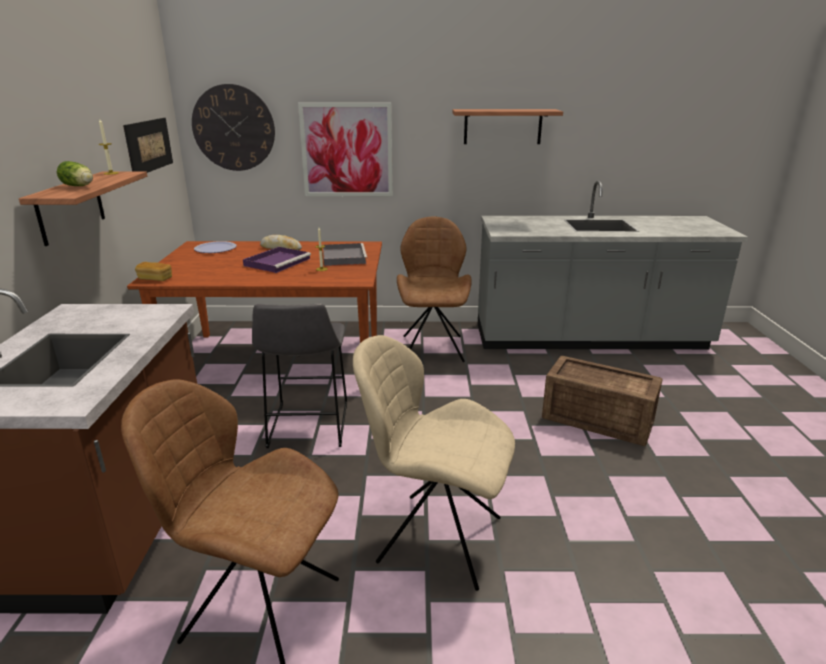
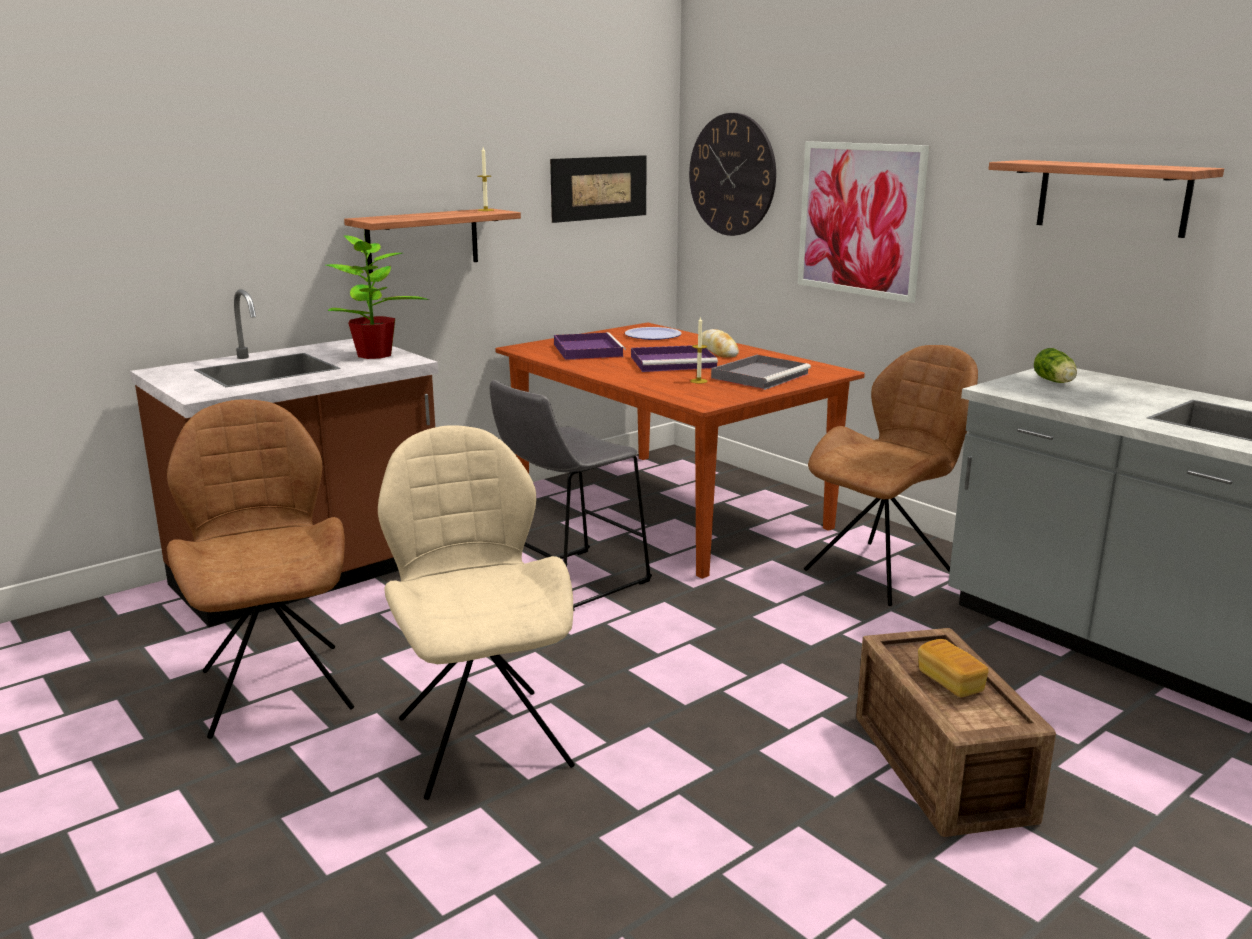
camera: 50 degrees right, 5 degrees down
(79, 186) = (413, 216): lettuce -> lettuce (1055, 382)
(125, 315) = (375, 355): none -> potted plant
(155, 279) = (528, 348): bread -> bread (950, 682)
(201, 269) = (587, 350): none -> purple tray

